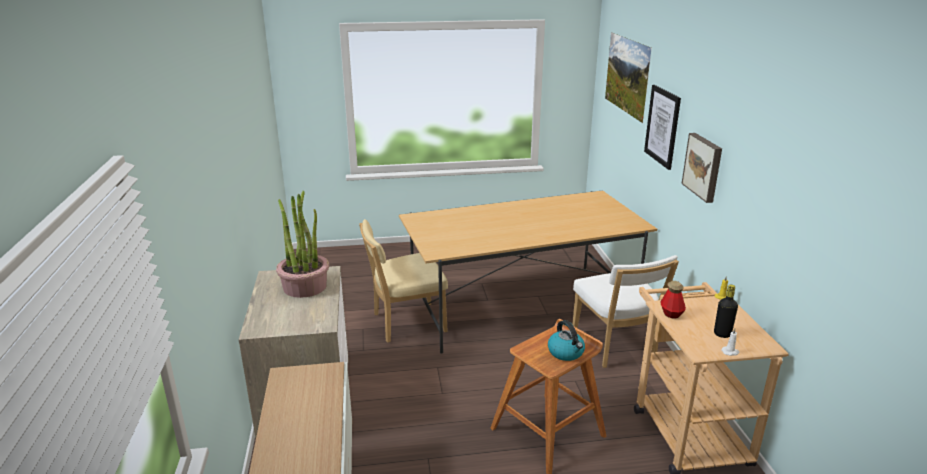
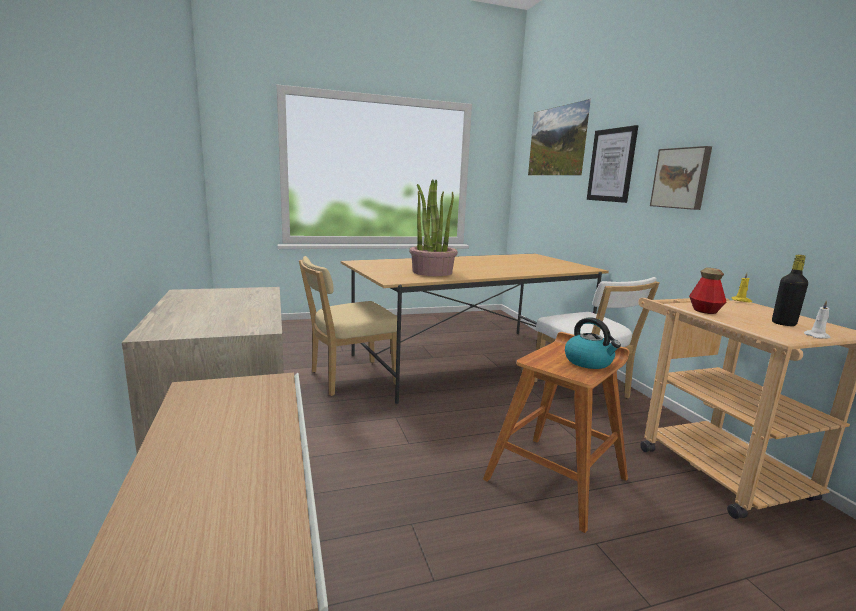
camera: 10 degrees left, 10 degrees down
(305, 286) = (233, 299): potted plant -> potted plant (432, 272)

